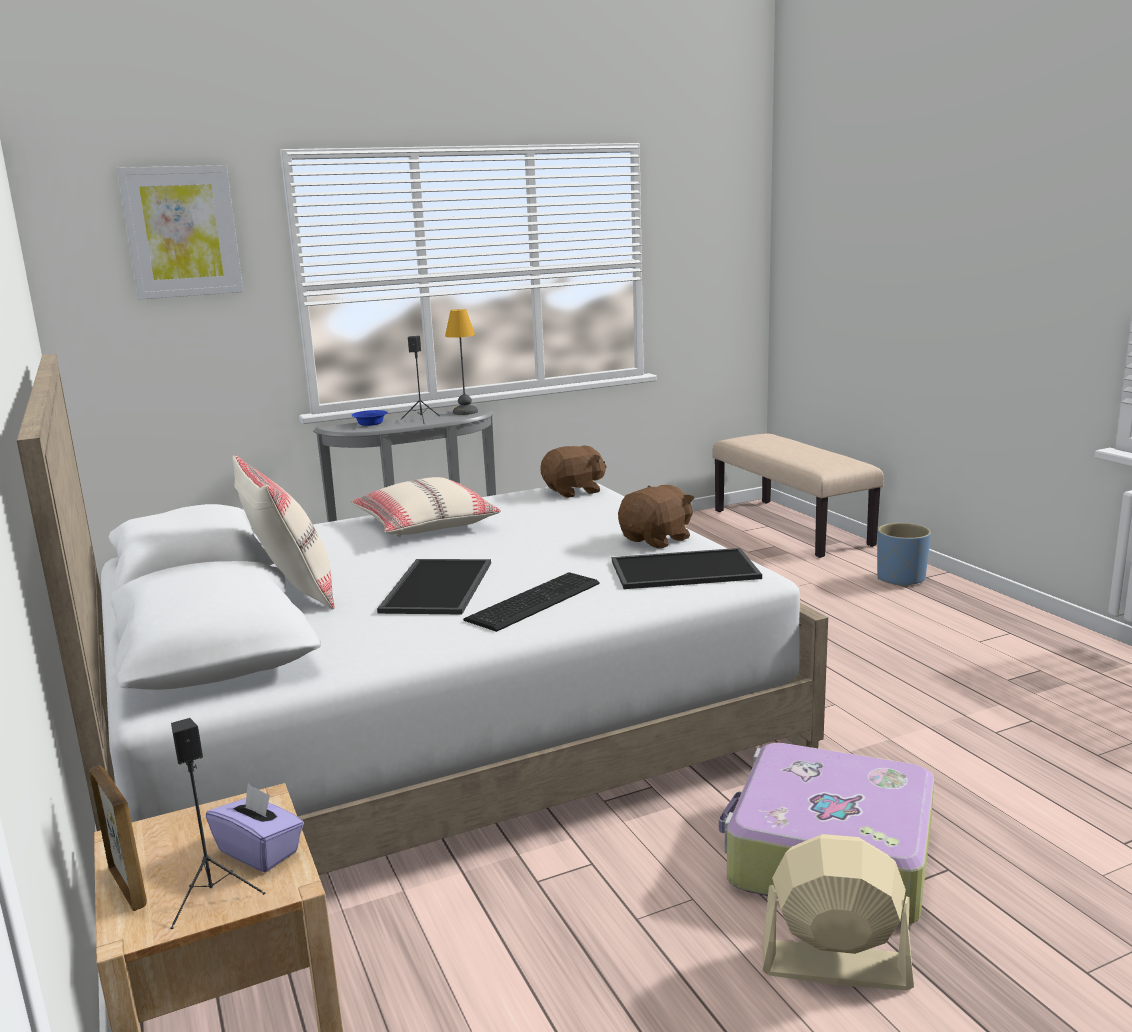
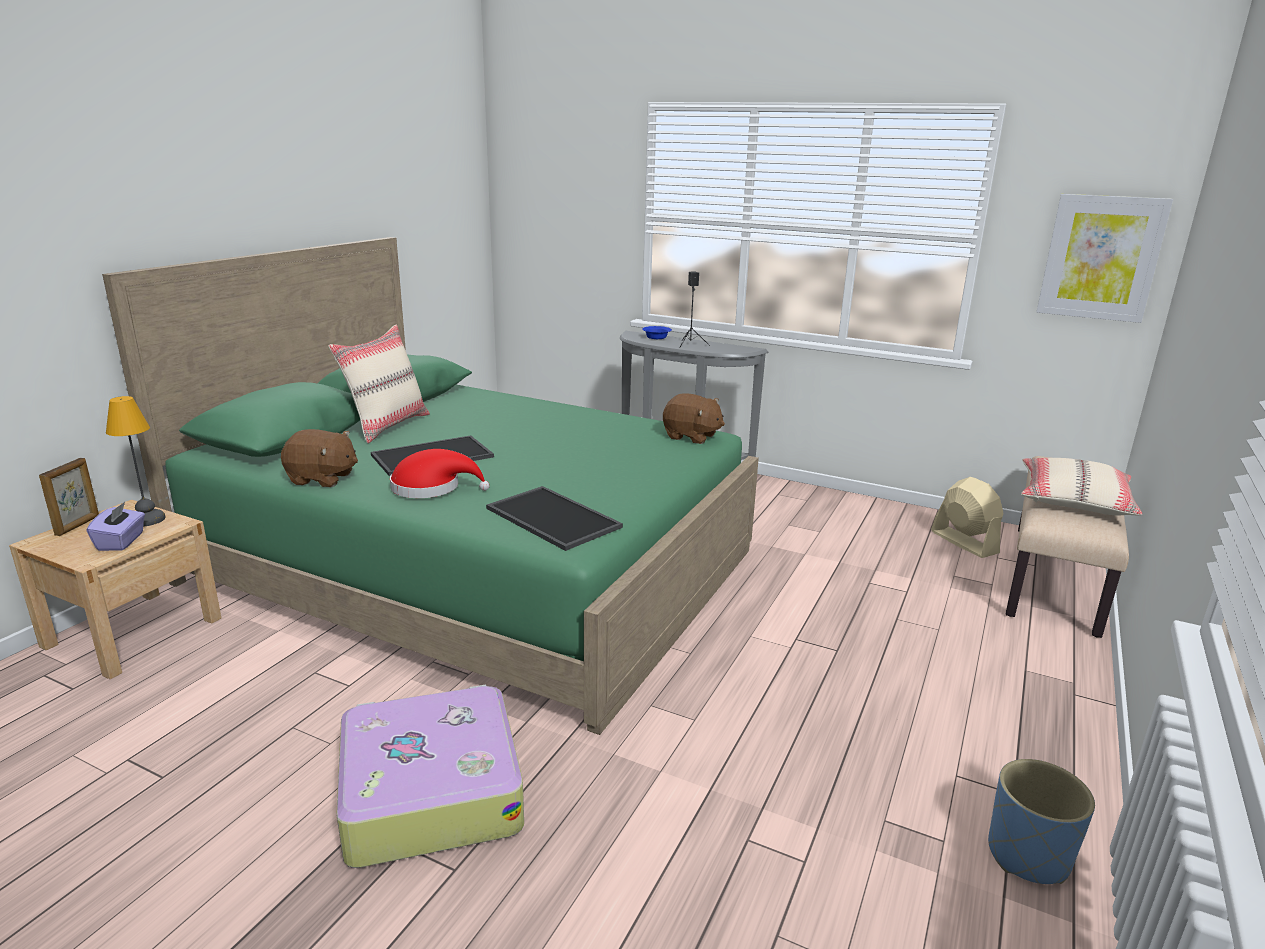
camera: 50 degrees right, 5 degrees up
(182, 232) = (575, 164): picture -> picture (1101, 258)
(214, 896) = (73, 547): black speaker -> none
(425, 524) = (551, 419): beige pillow -> beige pillow (1073, 500)
(438, 726) = (477, 565): white bed -> green bed
(465, 412) = (732, 348): table lamp -> table lamp (146, 519)
(530, 601) = (431, 488): keyboard -> red hat
(657, 539) = (613, 491): brown plush toy -> brown plush toy (322, 479)
(835, 965) = (279, 840): beige fan -> beige fan (964, 542)
(901, 579) = (1038, 679): blue planter -> blue planter (1027, 856)

